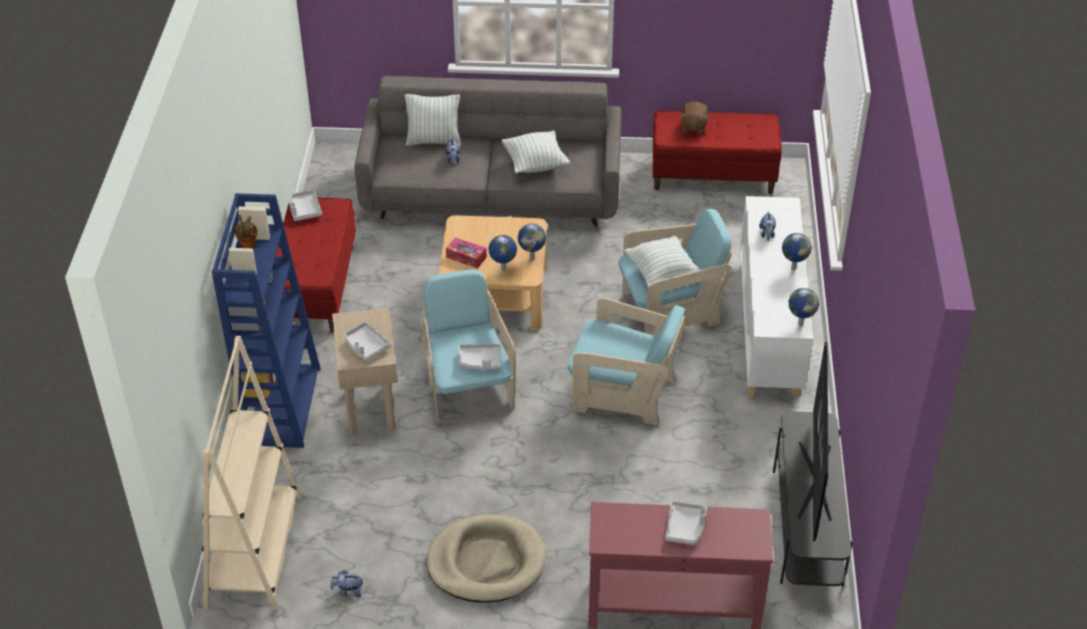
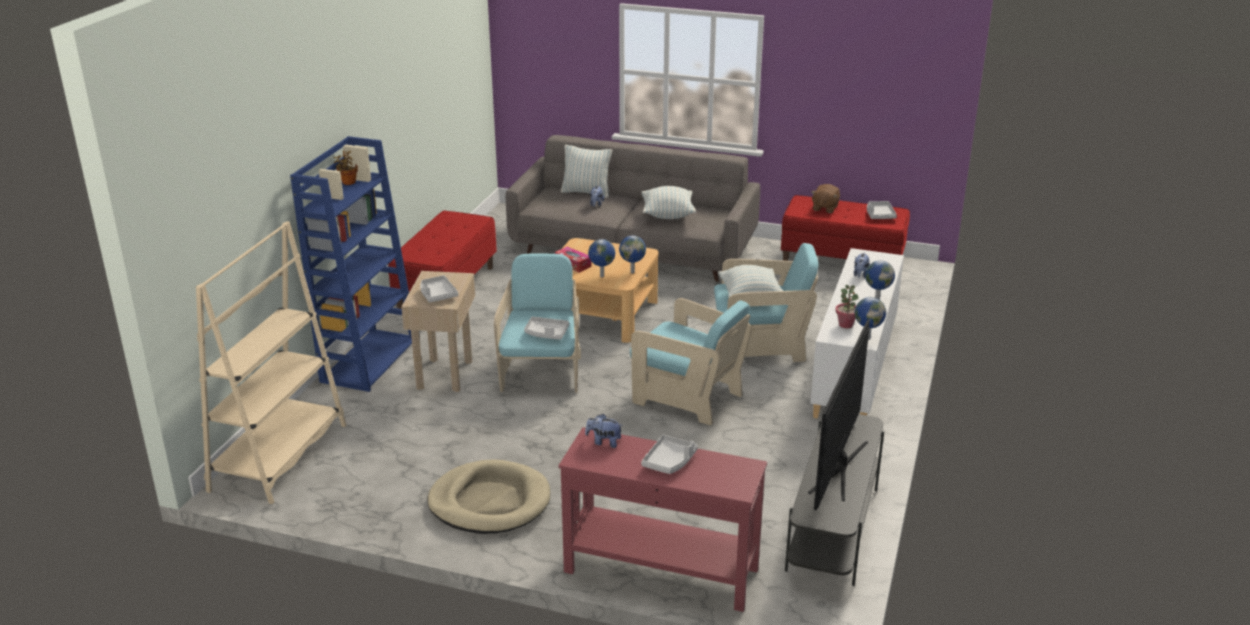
camera: 15 degrees right, 15 degrees down
(305, 210) = (449, 219): grey tray -> grey tray (879, 215)
(348, 591) = (345, 501): plush toy -> plush toy (604, 442)
(775, 308) = (846, 325): none -> potted plant

